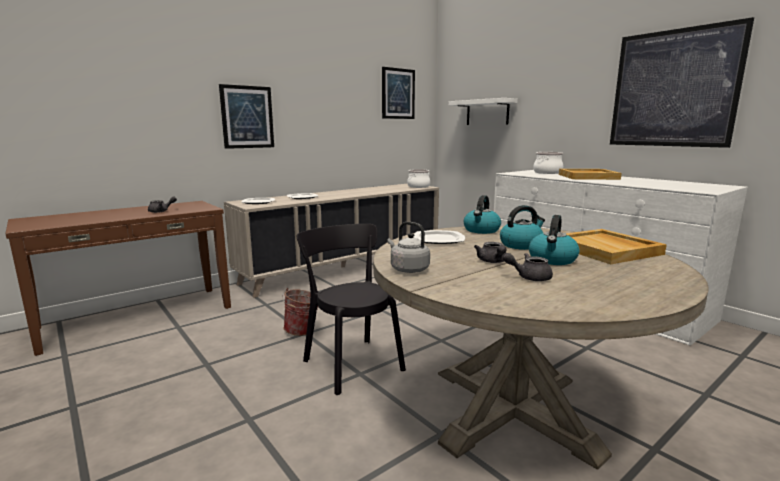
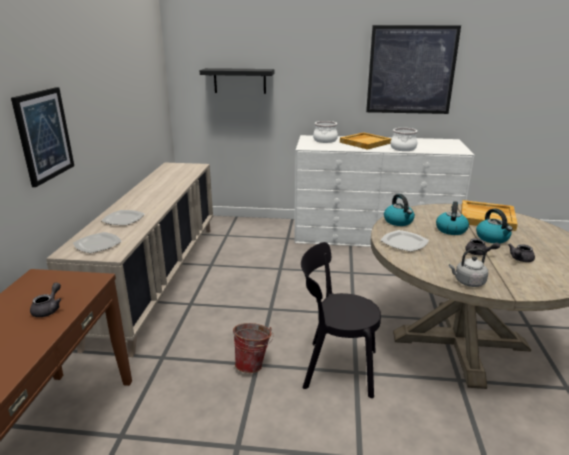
camera: 45 degrees left, 10 degrees up
(398, 94) = (144, 64): picture -> none
(418, 186) = (189, 167): cooking pot -> cooking pot (403, 148)
(487, 112) = (239, 81): white shelf -> black shelf

